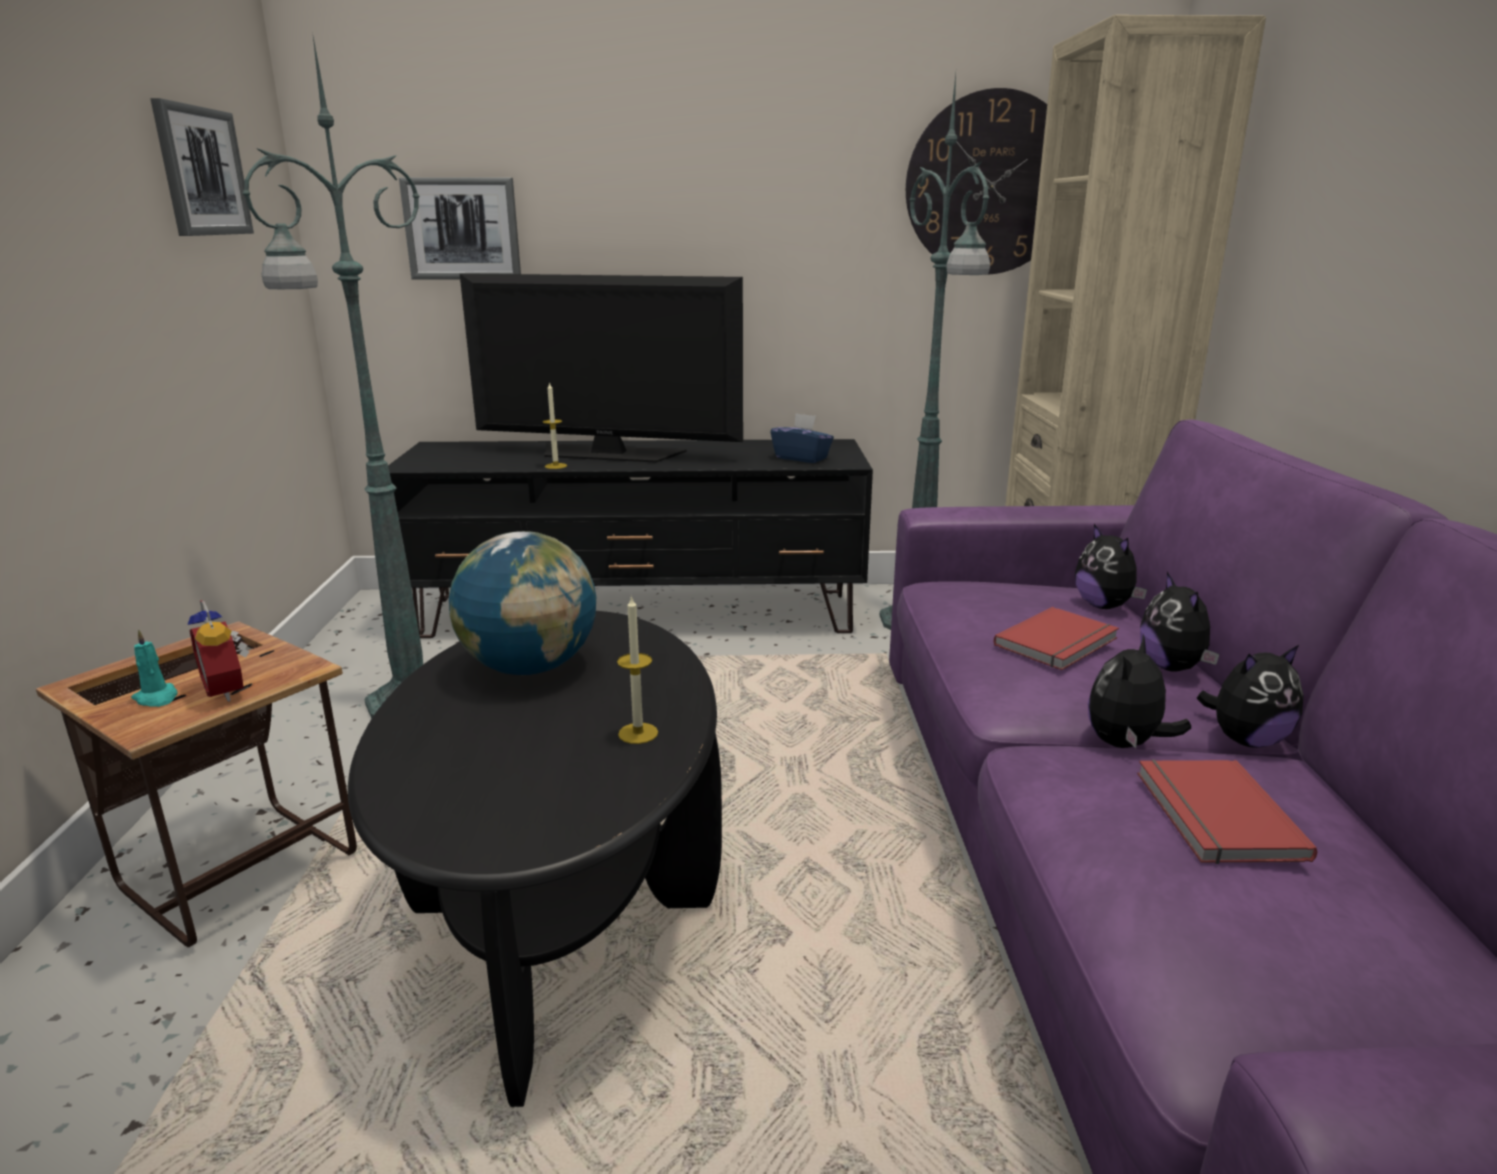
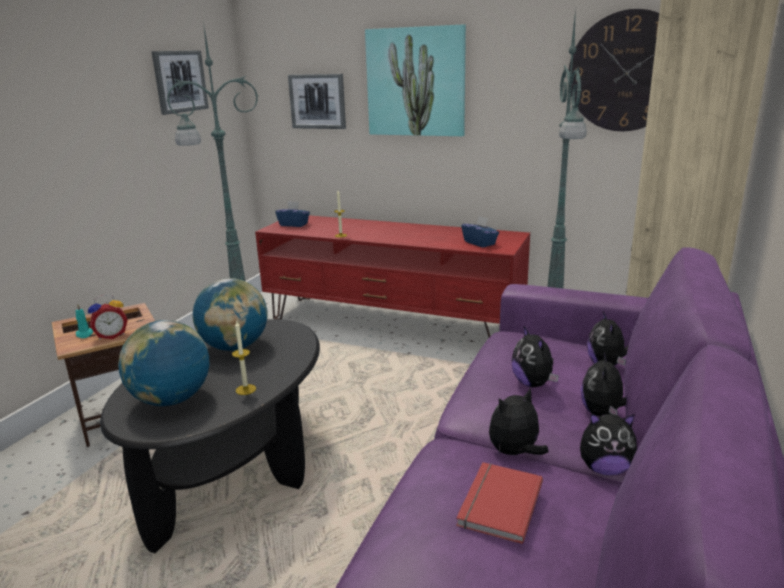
camera: 25 degrees right, 0 degrees up
(230, 690) = (111, 335): alarm clock -> alarm clock turned 105 degrees counterclockwise
(443, 457) = (294, 224): none -> blue tissue box
(506, 780) = (171, 399): none -> globe
(608, 454) = (376, 230): television -> none
(642, 614) = (392, 323): black tv stand -> red tv stand
(653, 196) = (415, 82): none -> picture
(1059, 643) = (533, 384): red book -> plush toy

